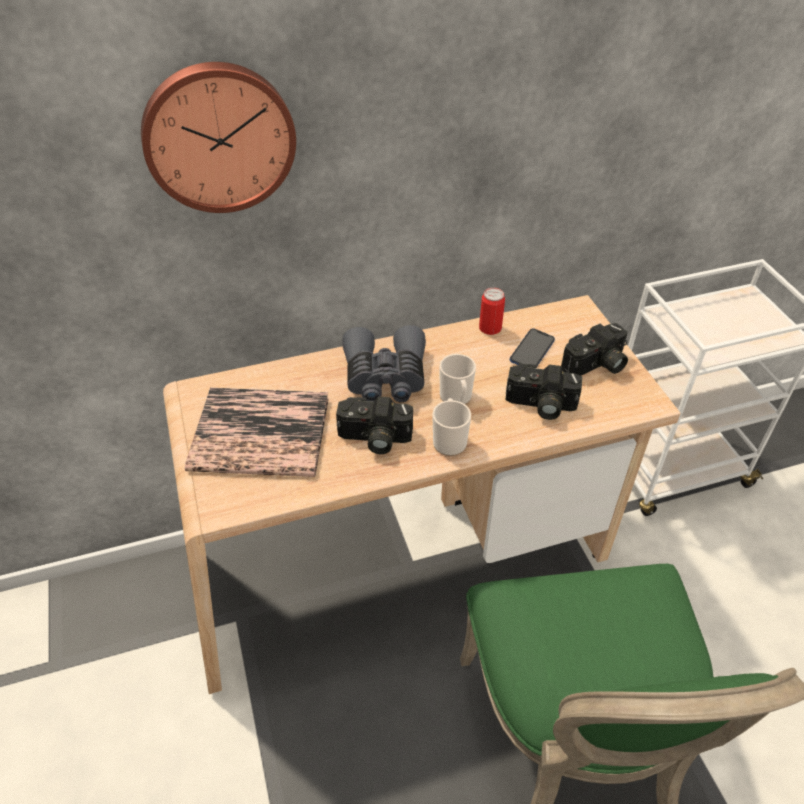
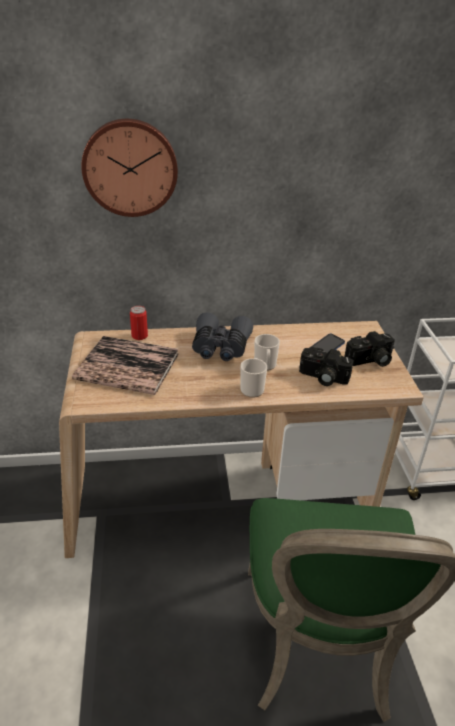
camera: 10 degrees right, 10 degrees down
(374, 439) = (201, 380): camera -> none
(490, 328) = (301, 330): can -> can (139, 336)

